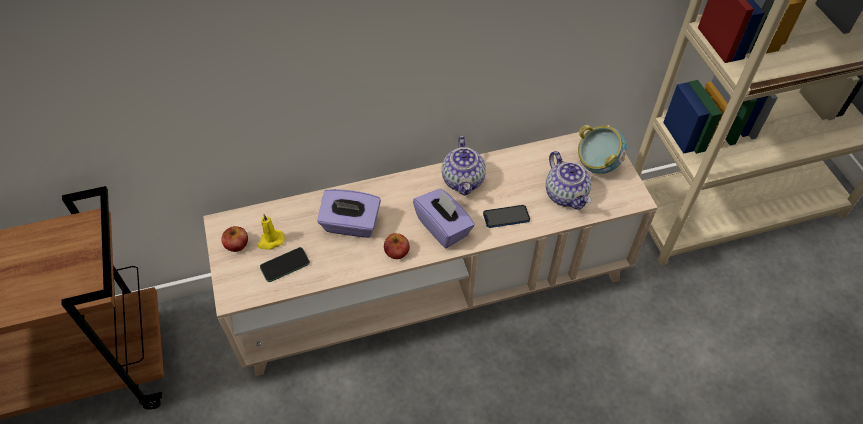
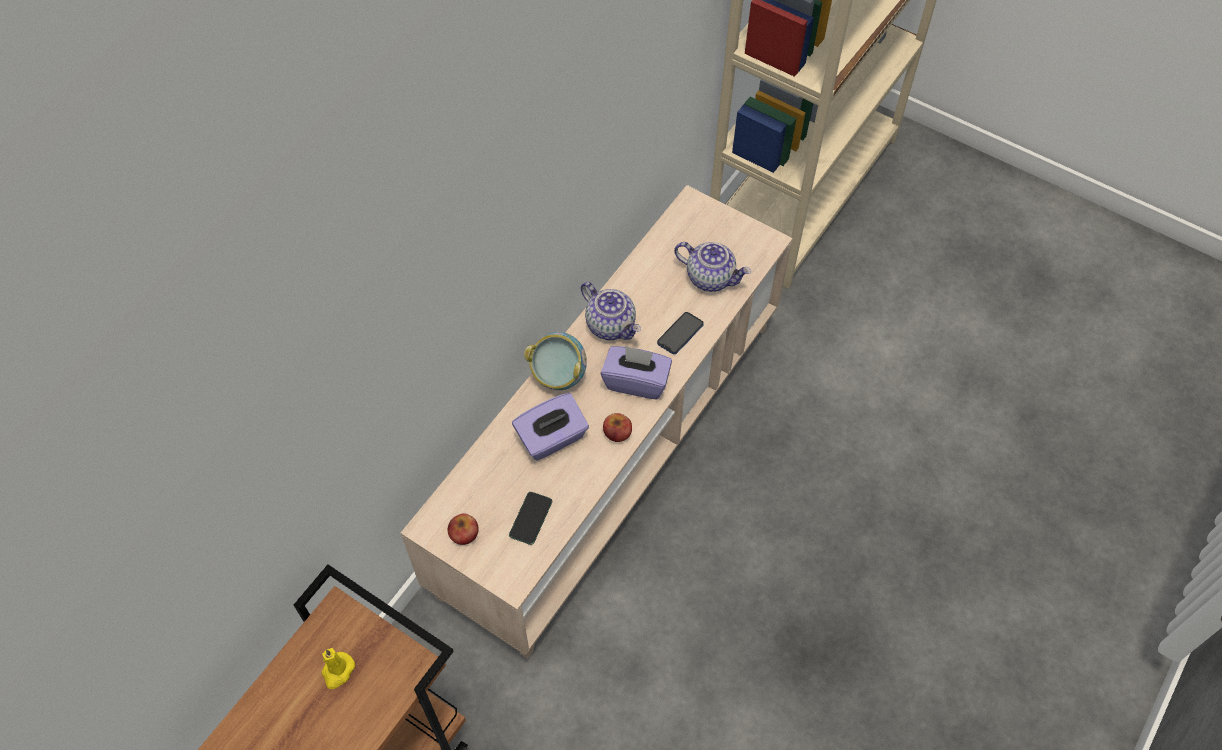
camera: 40 degrees left, 5 degrees up
(270, 241) = (493, 507): yellow candle -> yellow candle (337, 671)
(597, 164) = (710, 231): bowl -> bowl (558, 376)

